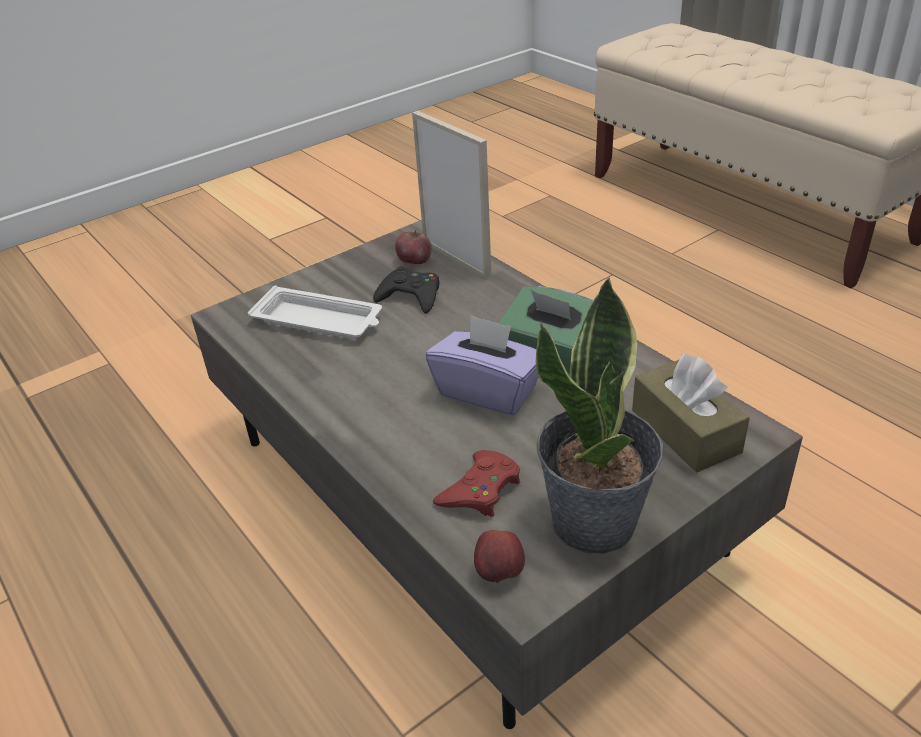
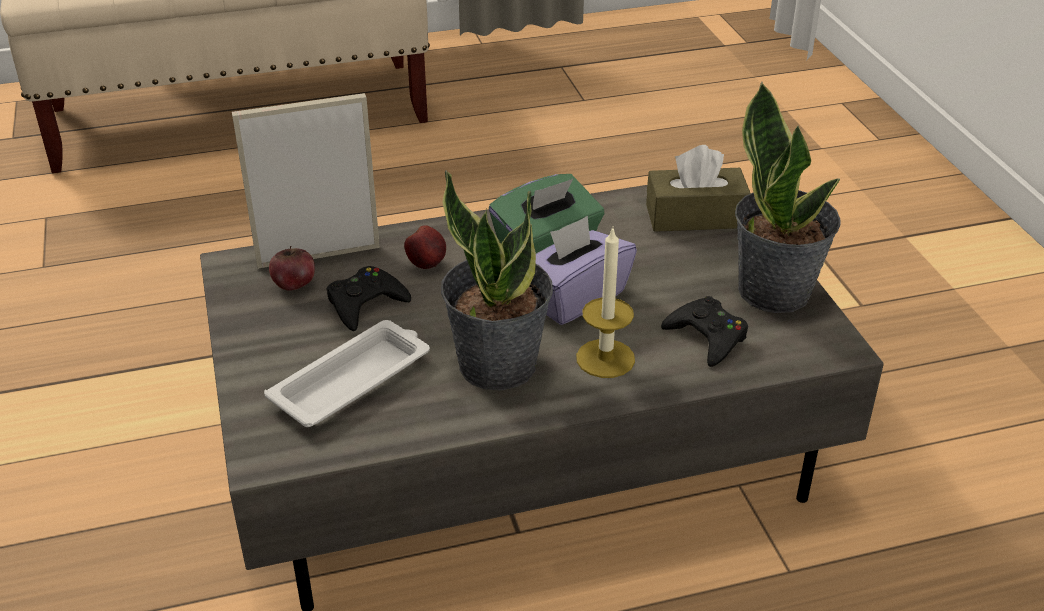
camera: 70 degrees left, 0 degrees up
(372, 378) = (497, 364): none -> potted plant
(411, 433) = (605, 358): none -> candle
(480, 490) = (707, 337): red game controller -> black game controller
(500, 573) = (809, 353): apple -> apple (427, 264)

